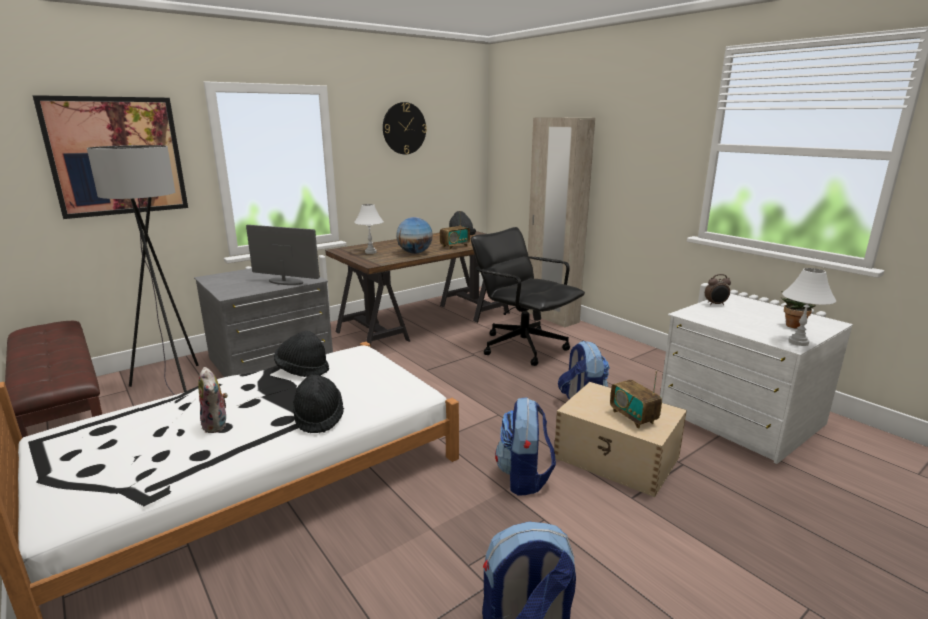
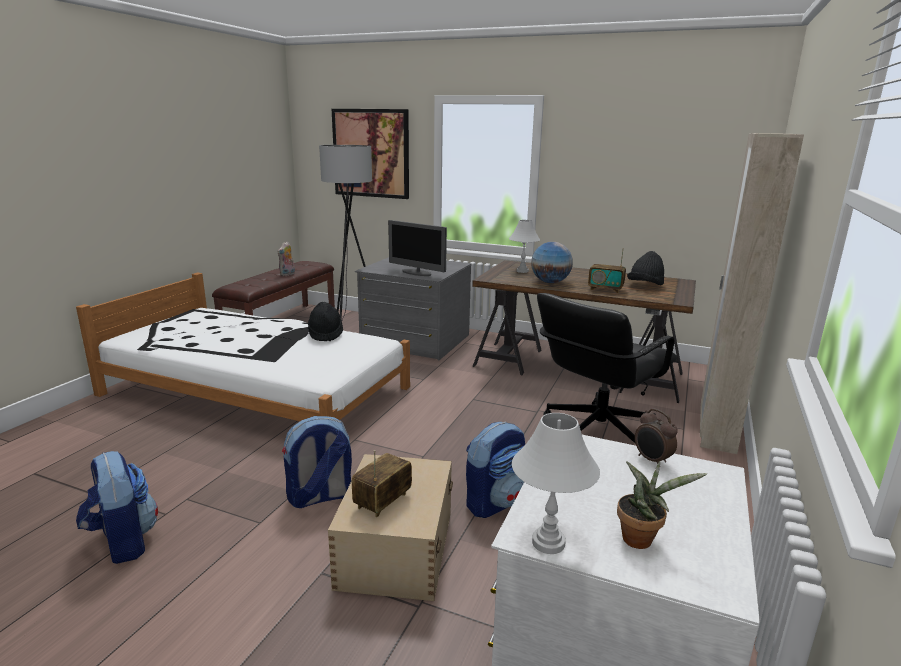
camera: 60 degrees right, 0 degrees up
(217, 425) = (228, 337): plush toy -> plush toy (287, 274)
(285, 282) = (417, 273): monitor -> monitor turned 135 degrees clockwise
(318, 417) = (256, 358): black hat -> none
(404, 128) = (634, 143): wall clock -> none
(523, 346) = (597, 433): black office chair -> black office chair turned 150 degrees counterclockwise

